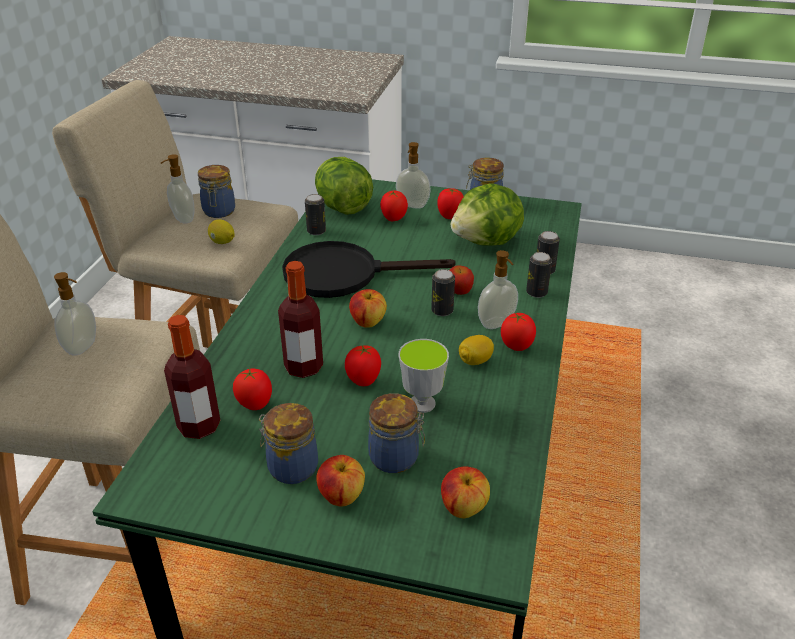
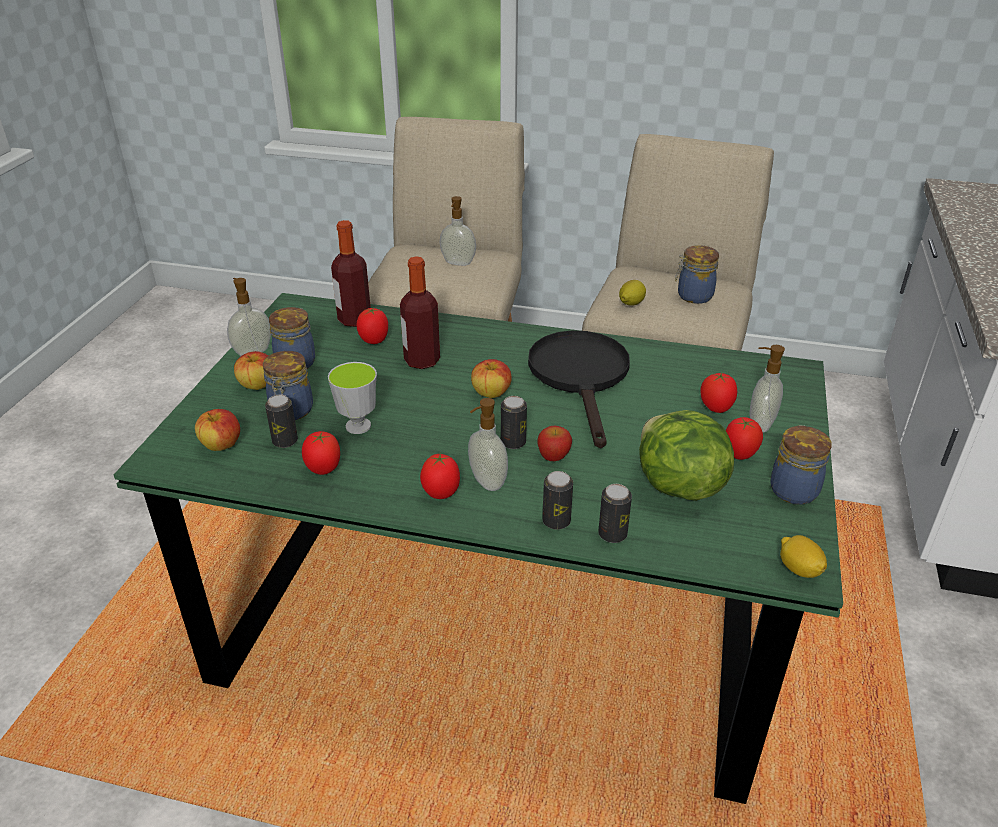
camera: 90 degrees right, 0 degrees up
(183, 219) = (672, 279): soap dispenser -> soap dispenser (252, 351)
(316, 231) = (670, 356): can -> can (285, 441)
(343, 207) = (735, 371): lettuce -> none
(363, 381) = (396, 393): tomato -> tomato (323, 470)
(475, 361) = (419, 462): lemon -> lemon (799, 569)

